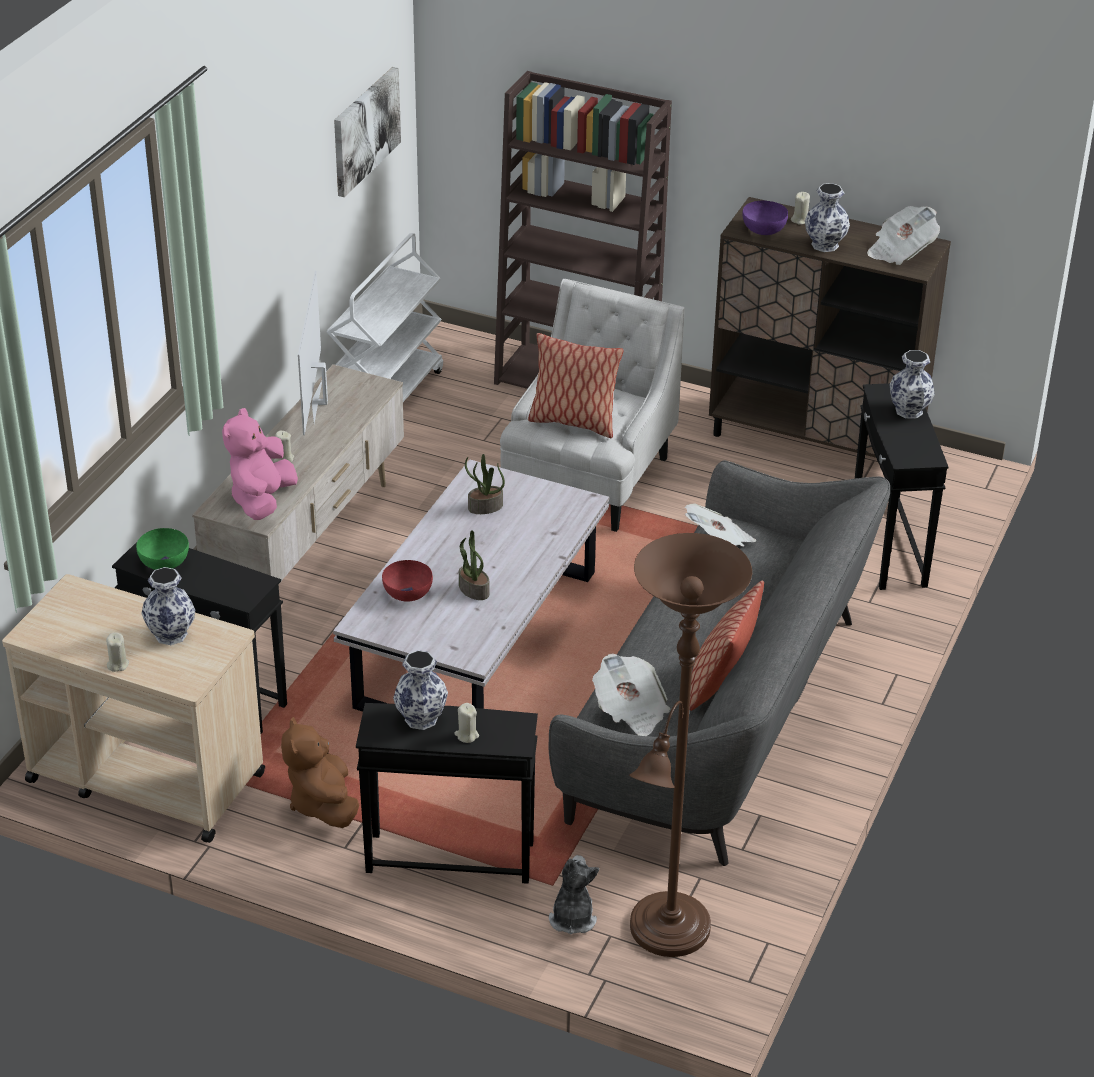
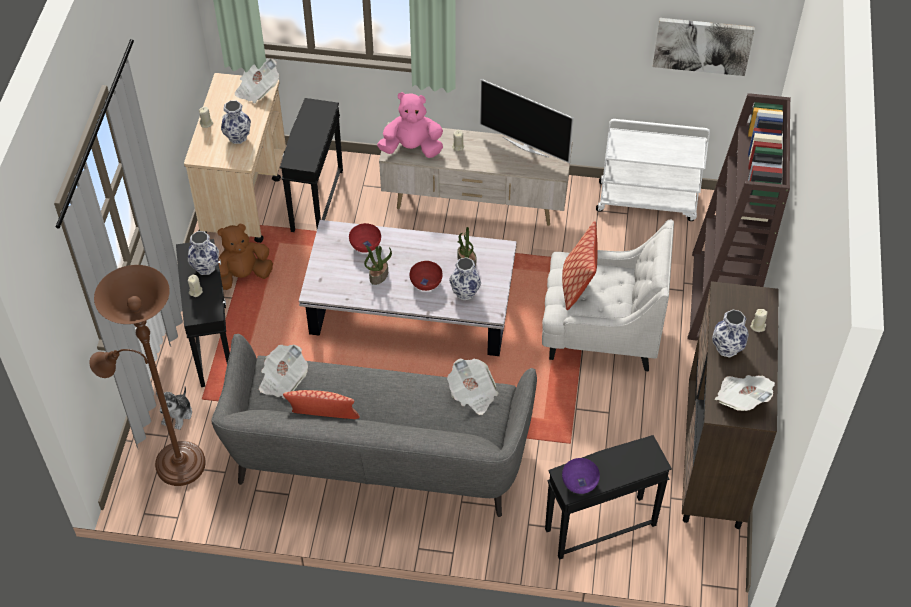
camera: 75 degrees right, 15 degrees up
(74, 599) = (257, 89): none -> newspaper
(163, 562) = (314, 118): green bowl -> none
(319, 402) = (526, 146): television -> television turned 135 degrees counterclockwise
(507, 549) = (426, 283): none -> red bowl
(572, 918) = (177, 414): plush toy -> plush toy turned 120 degrees clockwise
(763, 229) = (731, 306): purple bowl -> purple bowl (579, 482)
(908, 410) = (629, 469): vase -> vase (465, 292)

